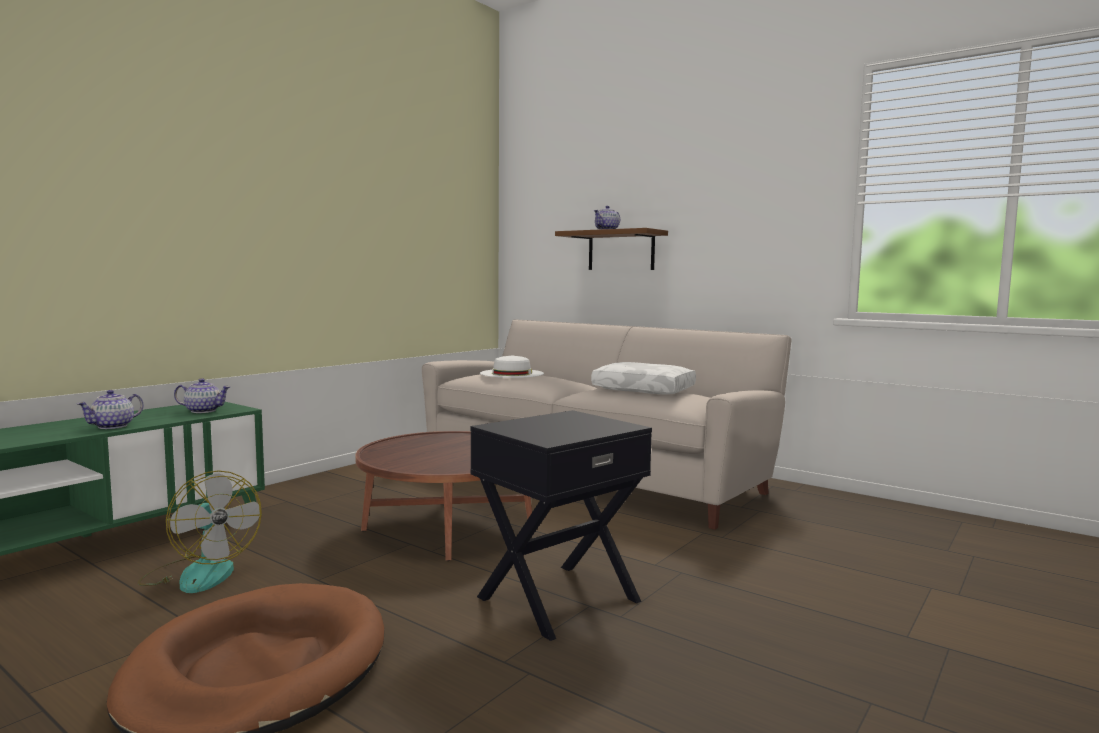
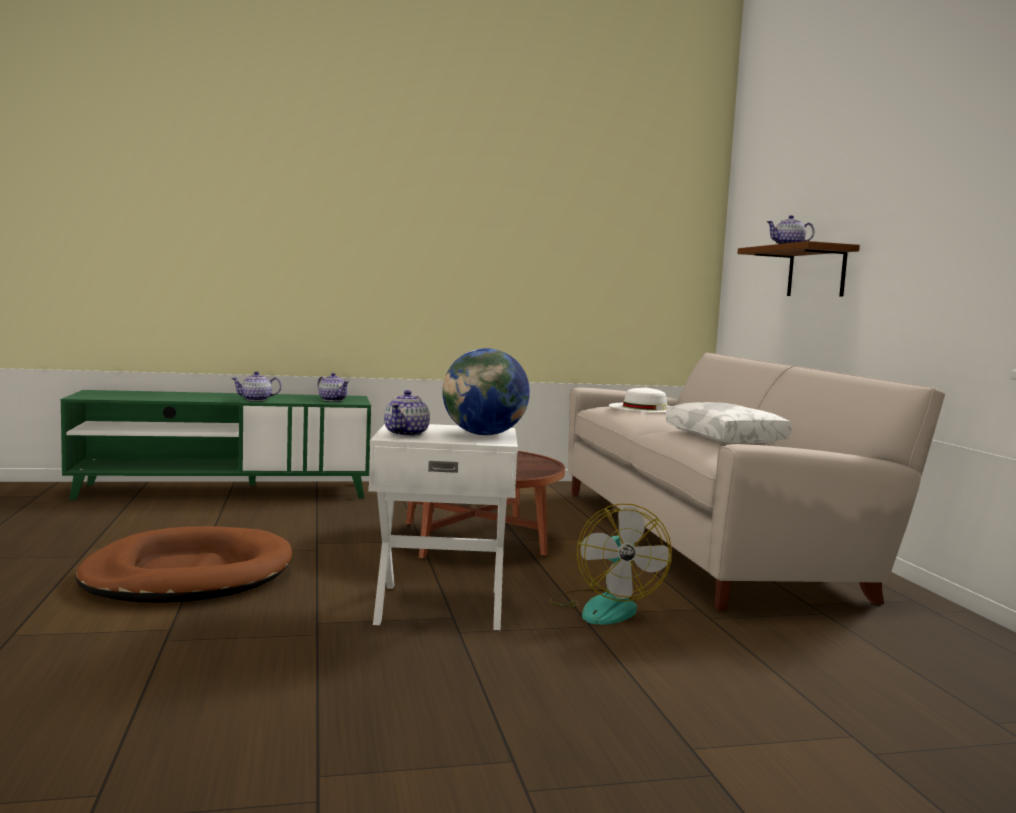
camera: 40 degrees right, 0 degrees up
(200, 573) = (264, 520): fan -> fan (605, 607)
(544, 434) = (407, 434): none -> teapot
(557, 598) = (440, 605): black side table -> white side table
(589, 421) = (484, 434): none -> globe

